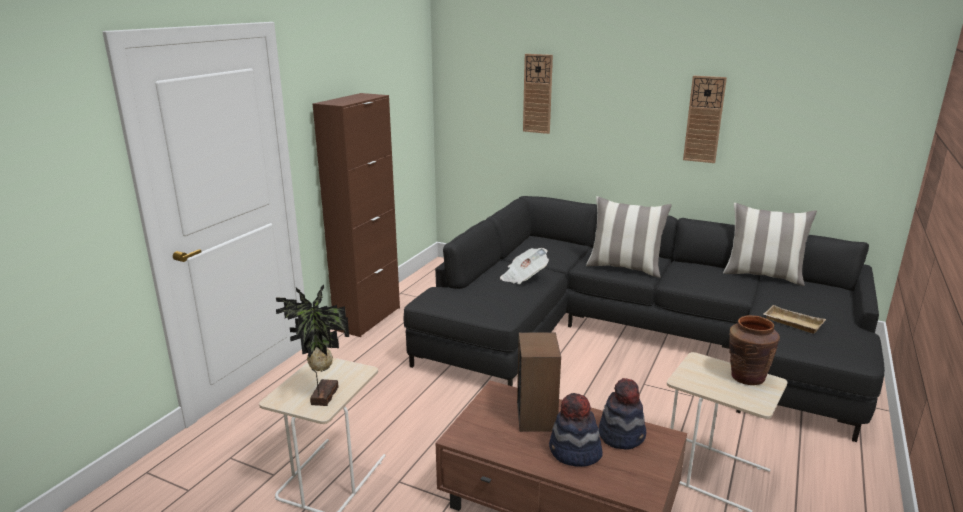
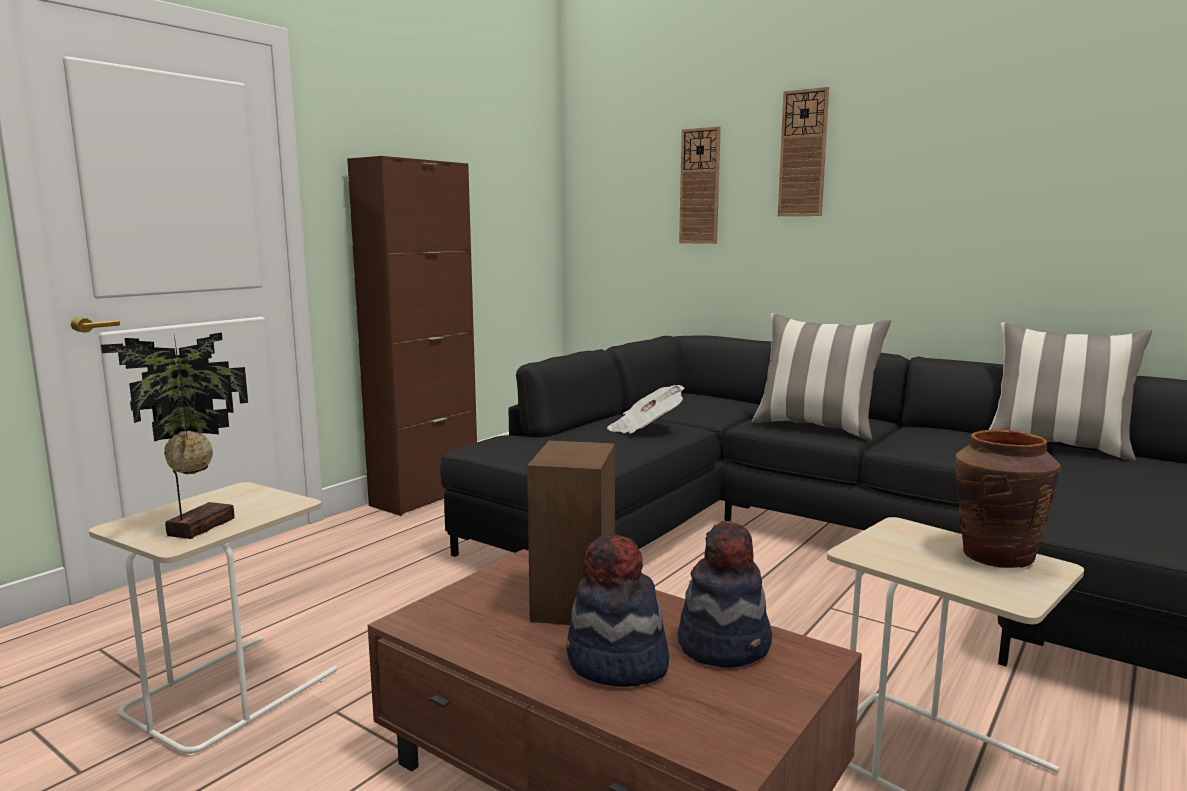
camera: 10 degrees right, 10 degrees down
(704, 119) = (950, 201): wall clock -> wall clock (803, 153)
(791, 323) = (1106, 503): beige tray -> none

